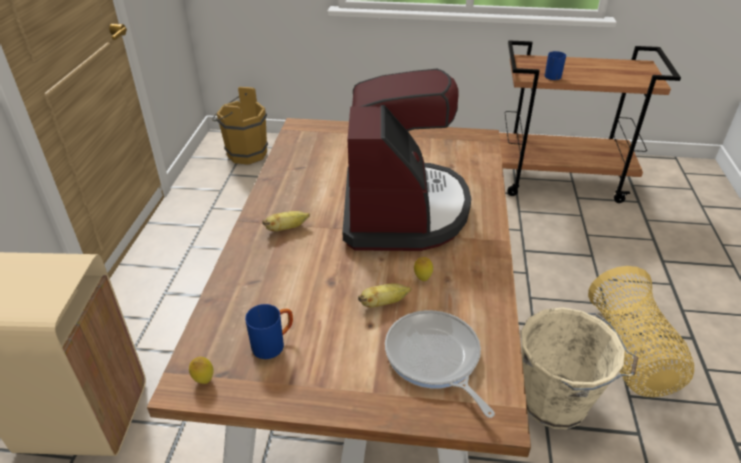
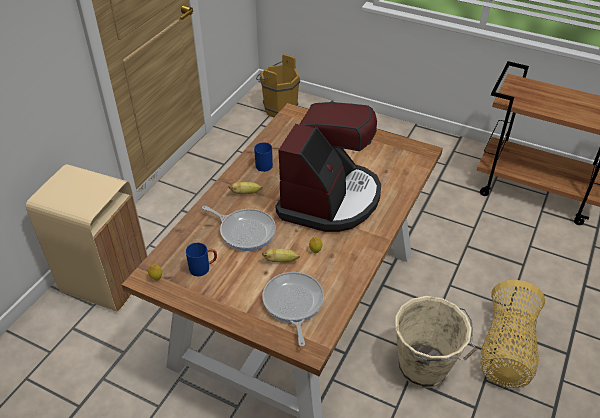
camera: 20 degrees right, 5 degrees up
(311, 277) = (245, 231): none -> frying pan
(551, 75) = (529, 102): blue mug -> blue mug (265, 164)

